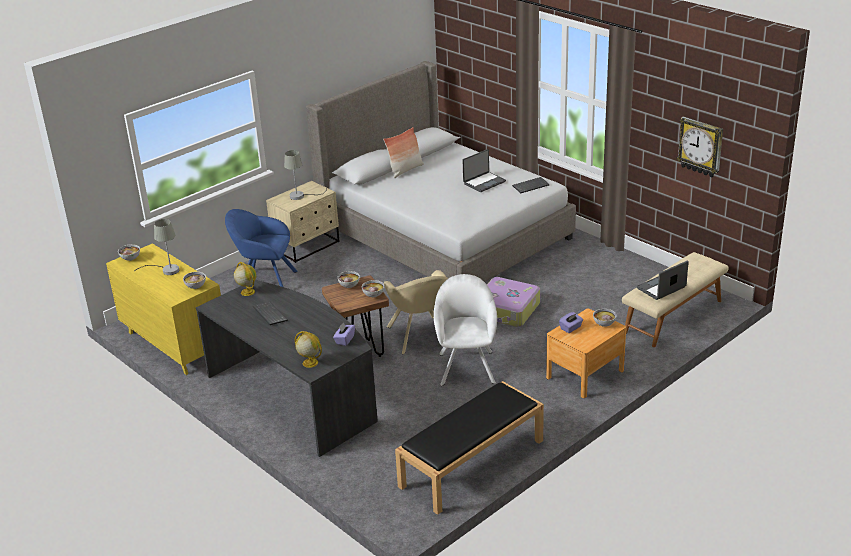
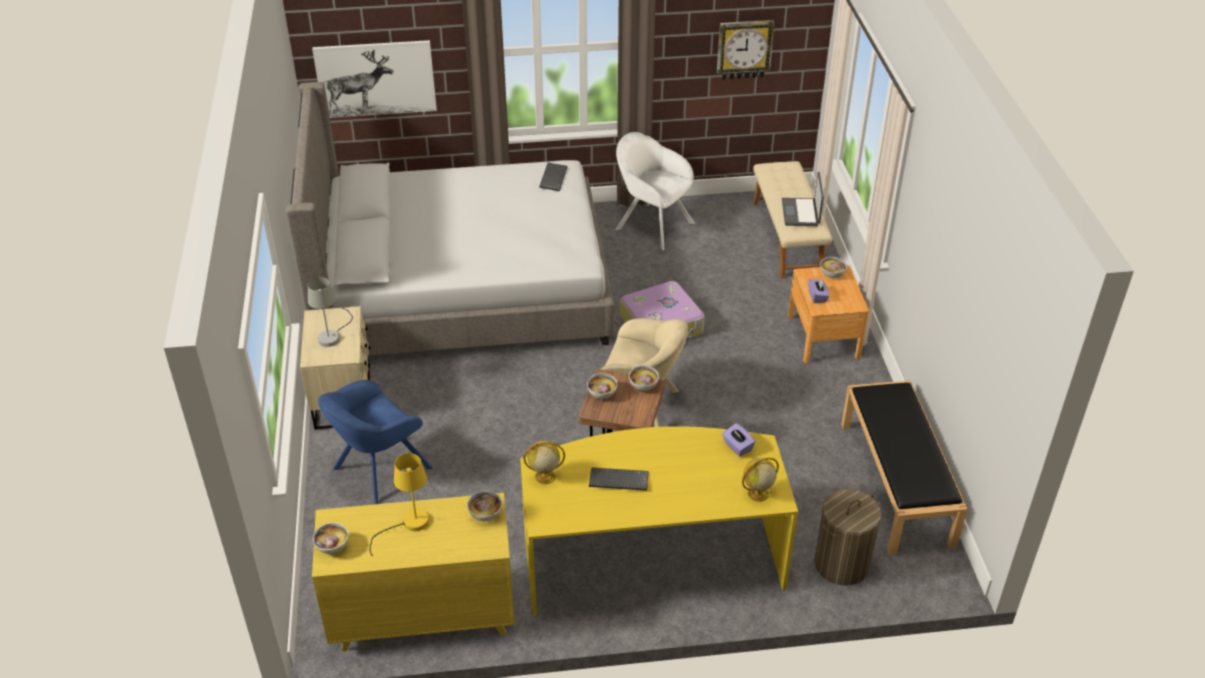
camera: 55 degrees left, 10 degrees up
(166, 270) = (408, 525): grey table lamp -> yellow table lamp
(294, 396) = (652, 557): grey desk -> yellow desk
(366, 470) = (841, 564): none -> laundry basket
(405, 170) = (395, 234): pillow -> none
(466, 365) = (730, 402): white armchair -> white armchair (651, 225)
(474, 77) = (376, 78): none -> picture
(484, 182) = (503, 200): laptop -> none

